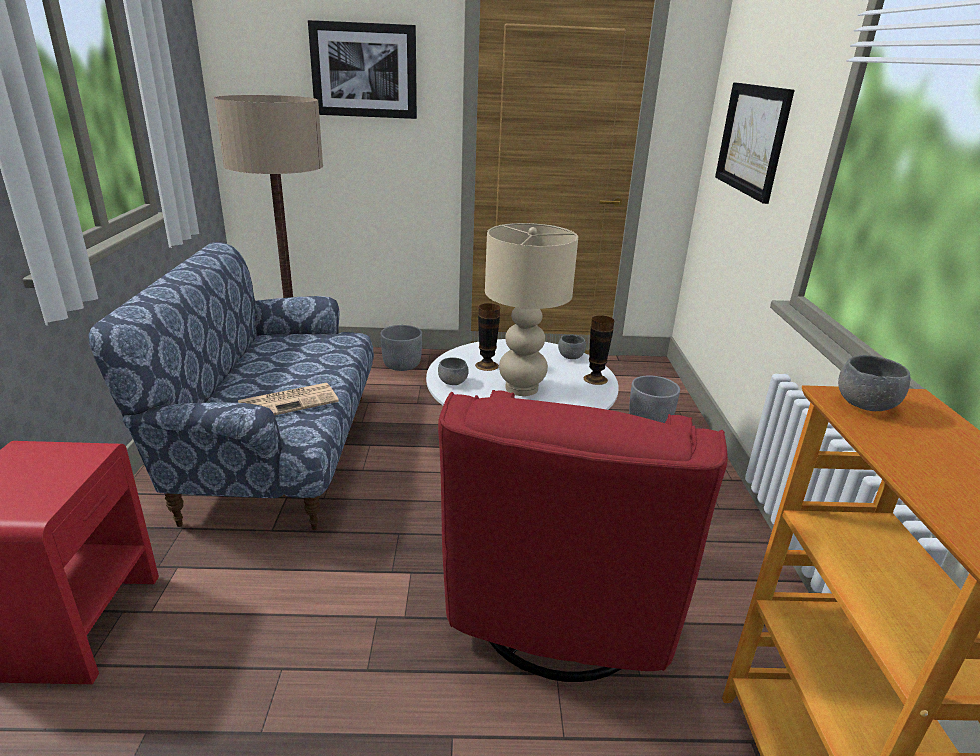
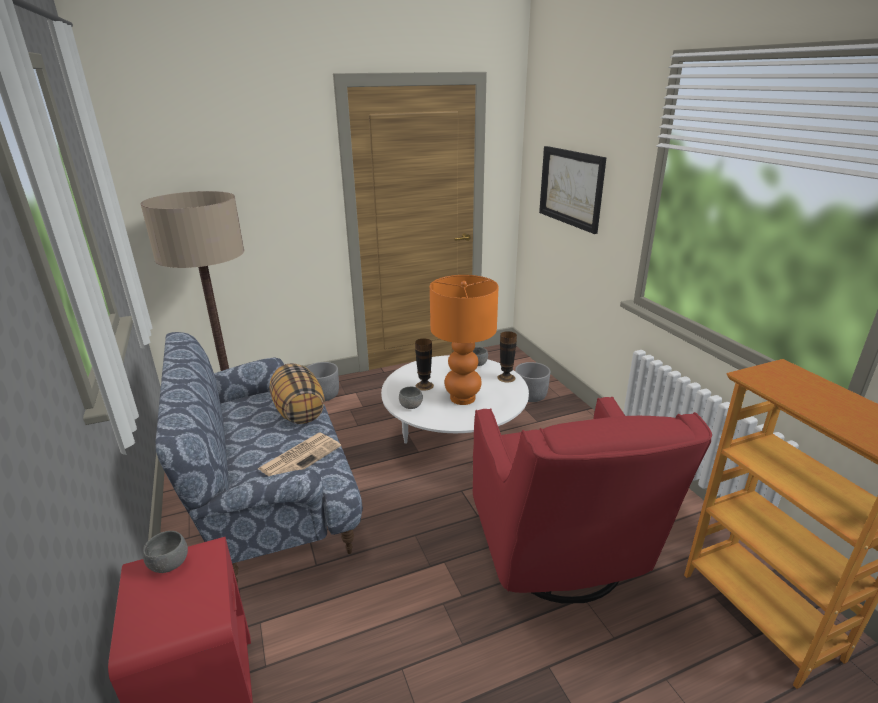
camera: 20 degrees left, 0 degrees up
(325, 359) = (298, 411): none -> pillow
(364, 70) = (257, 161): picture -> none
(522, 388) = (463, 398): beige table lamp -> orange table lamp
(865, 405) = (767, 378): grey bowl -> grey bowl (169, 564)

